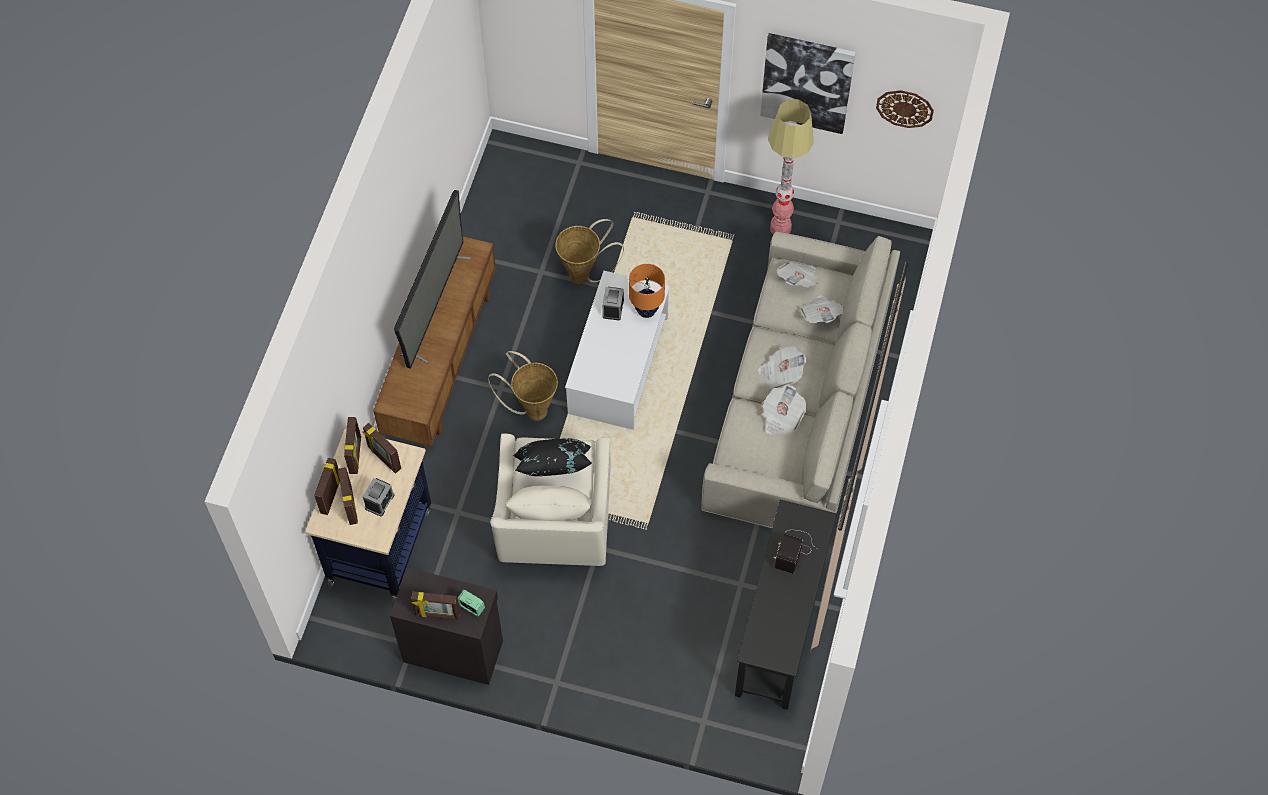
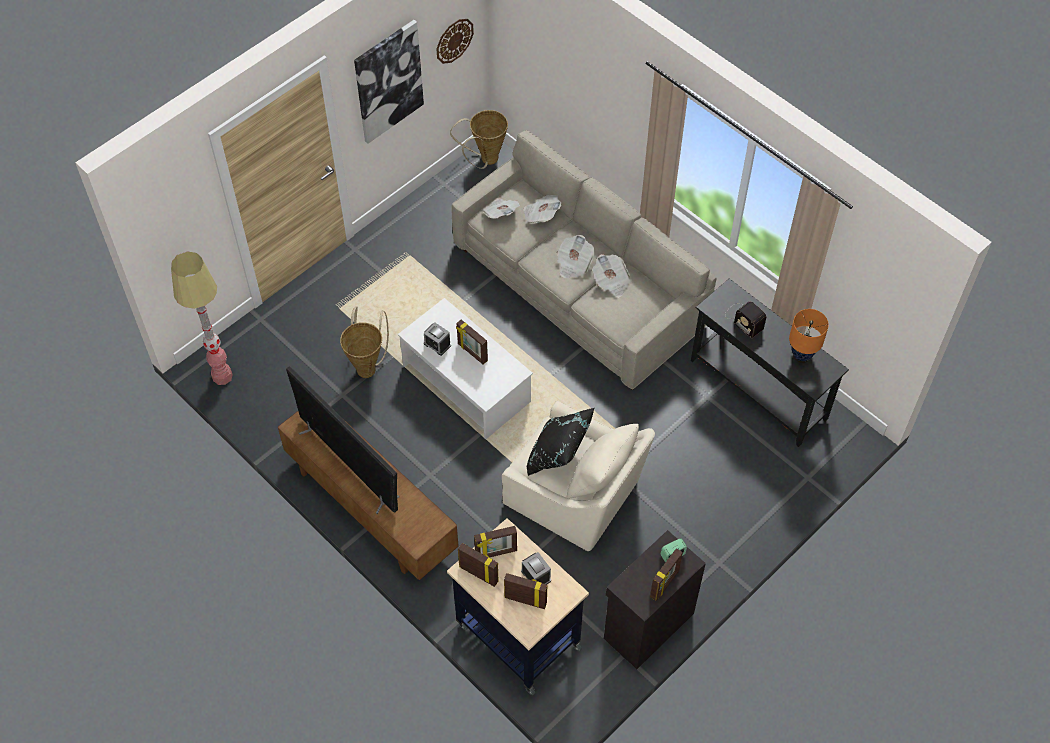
camera: 60 degrees left, 5 degrees down
(330, 495) = (505, 612): picture frame -> picture frame (472, 353)
(532, 409) = (464, 462): basket -> basket (485, 160)
(646, 310) = (455, 323): orange table lamp -> orange table lamp (802, 355)
(780, 229) = (422, 221): floor lamp -> floor lamp (222, 376)

